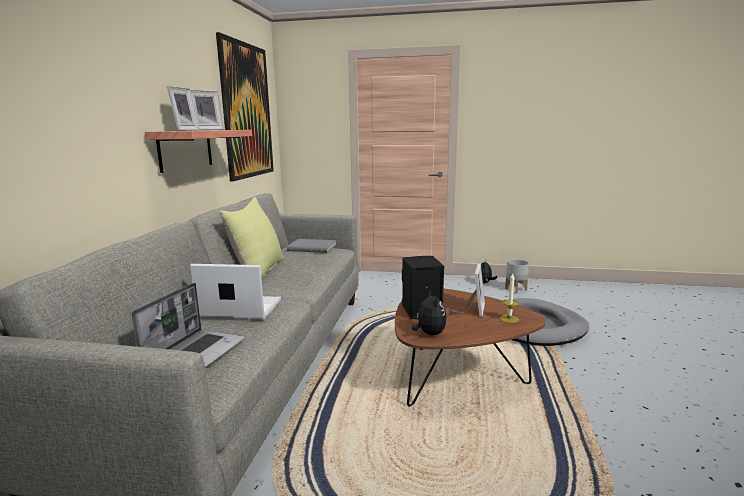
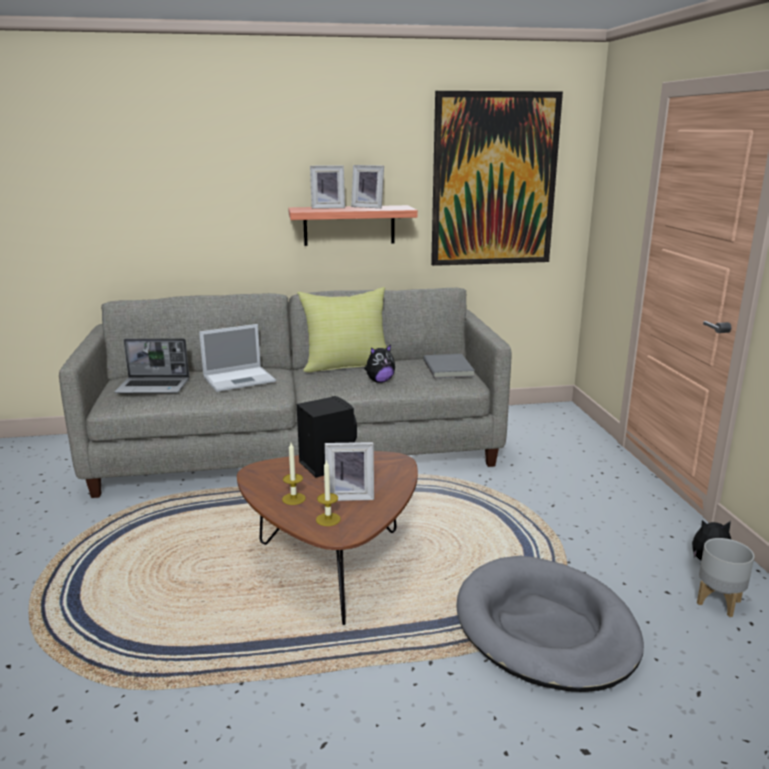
camera: 70 degrees right, 5 degrees up
(239, 308) = (240, 379): laptop -> laptop turned 75 degrees clockwise
(429, 334) = (264, 476): plush toy -> plush toy (379, 381)
(474, 326) = (293, 499): none -> candle

